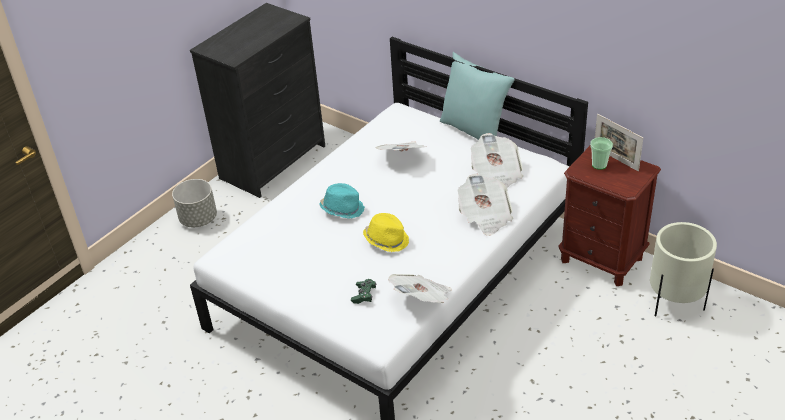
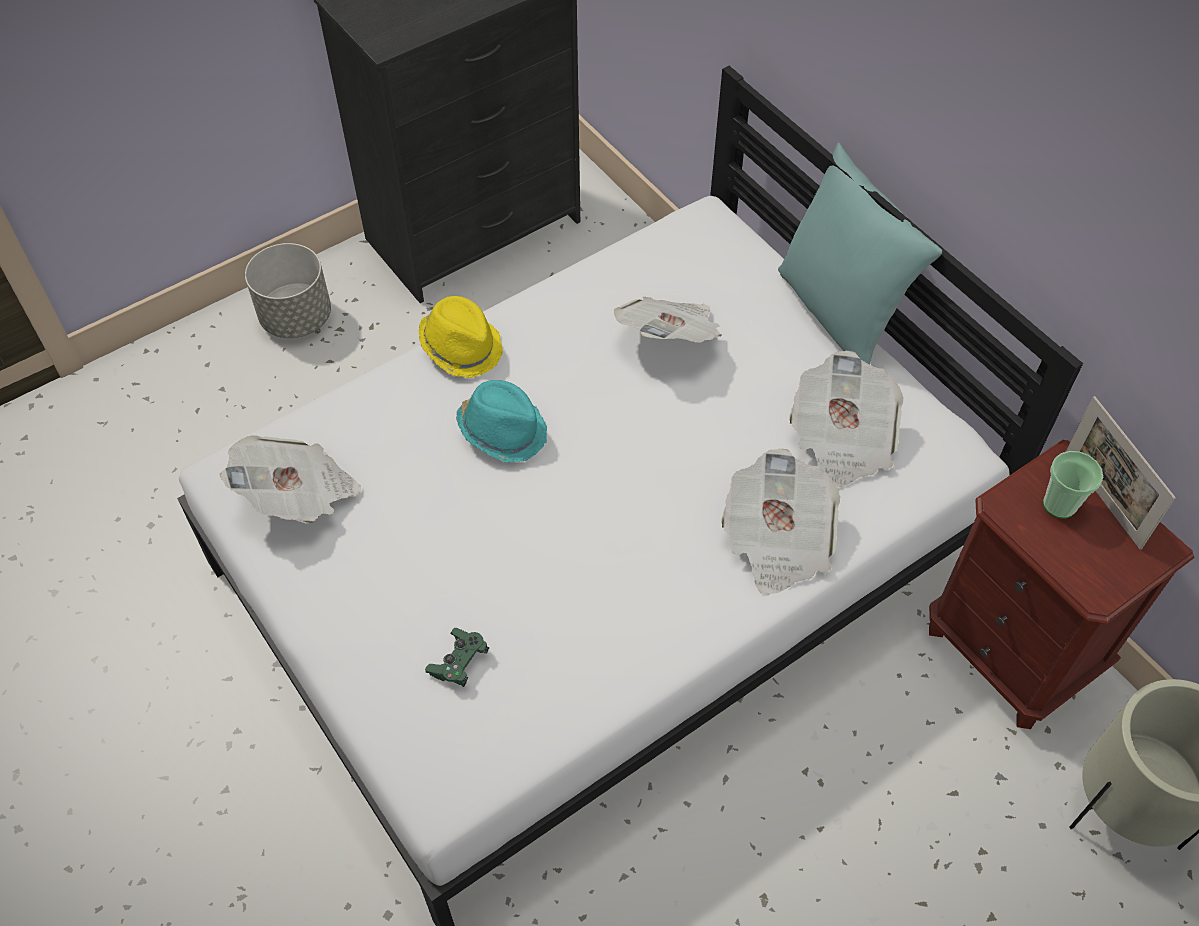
camera: 15 degrees right, 15 degrees up
(386, 239) = (557, 536): yellow hat -> yellow hat (462, 346)
(422, 299) = (568, 714): newspaper -> newspaper (299, 496)

